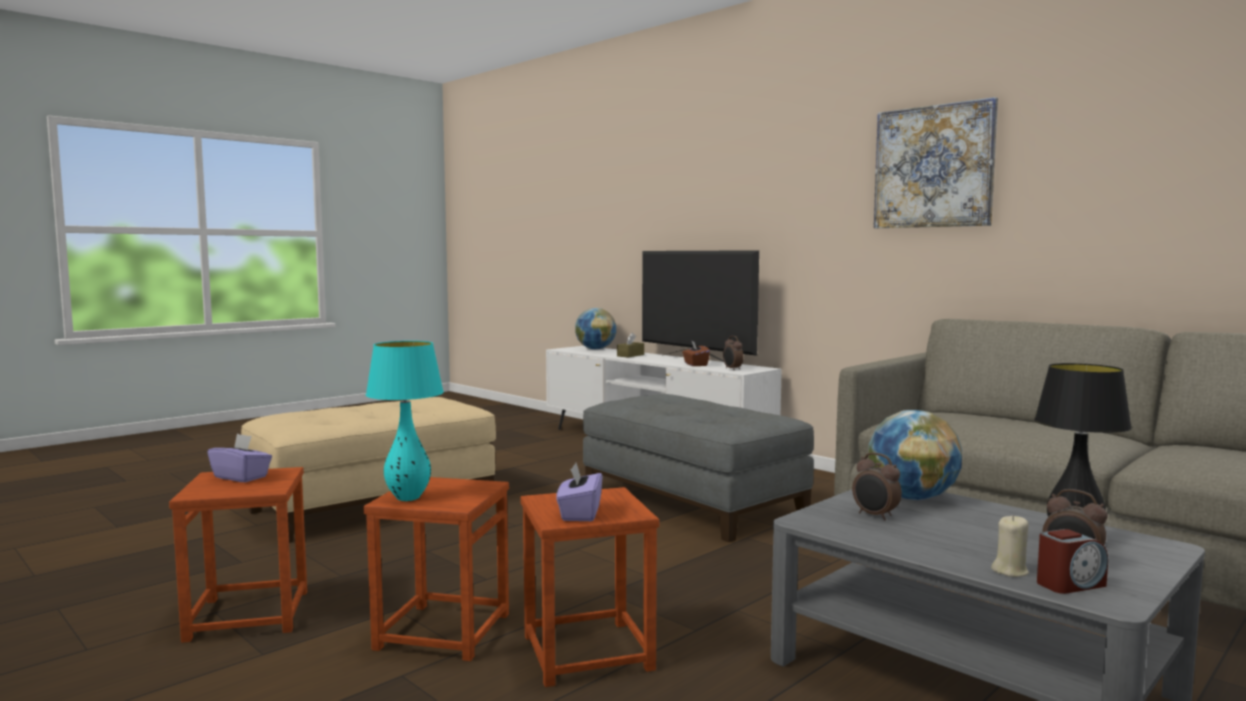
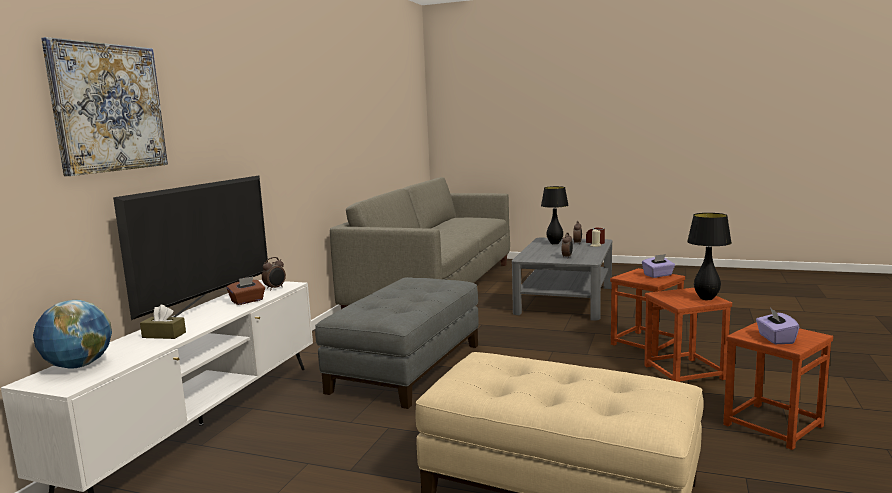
camera: 115 degrees left, 5 degrees up
(408, 498) = (706, 298): turquoise table lamp -> black table lamp
(912, 498) = (534, 256): globe -> none
(933, 167) = (309, 107): picture -> picture (108, 108)

